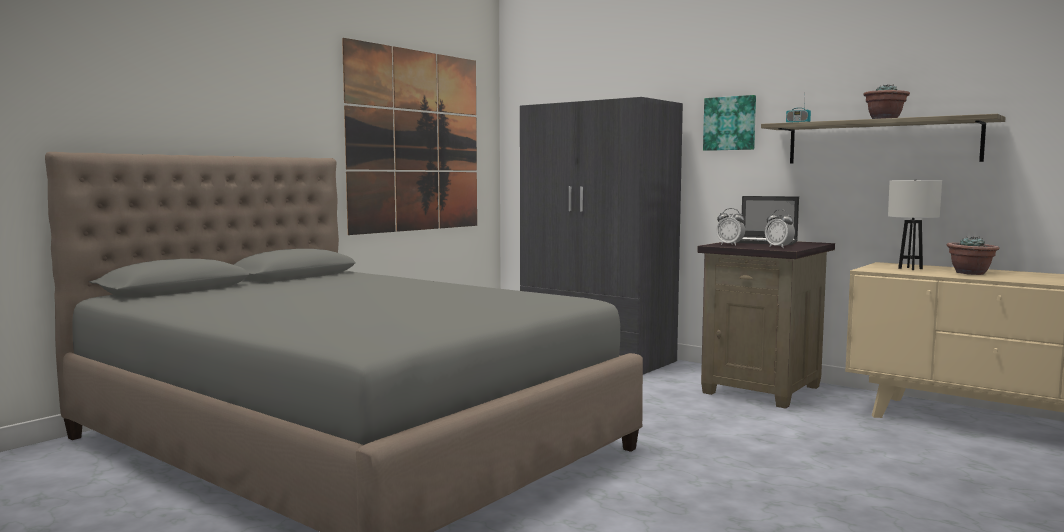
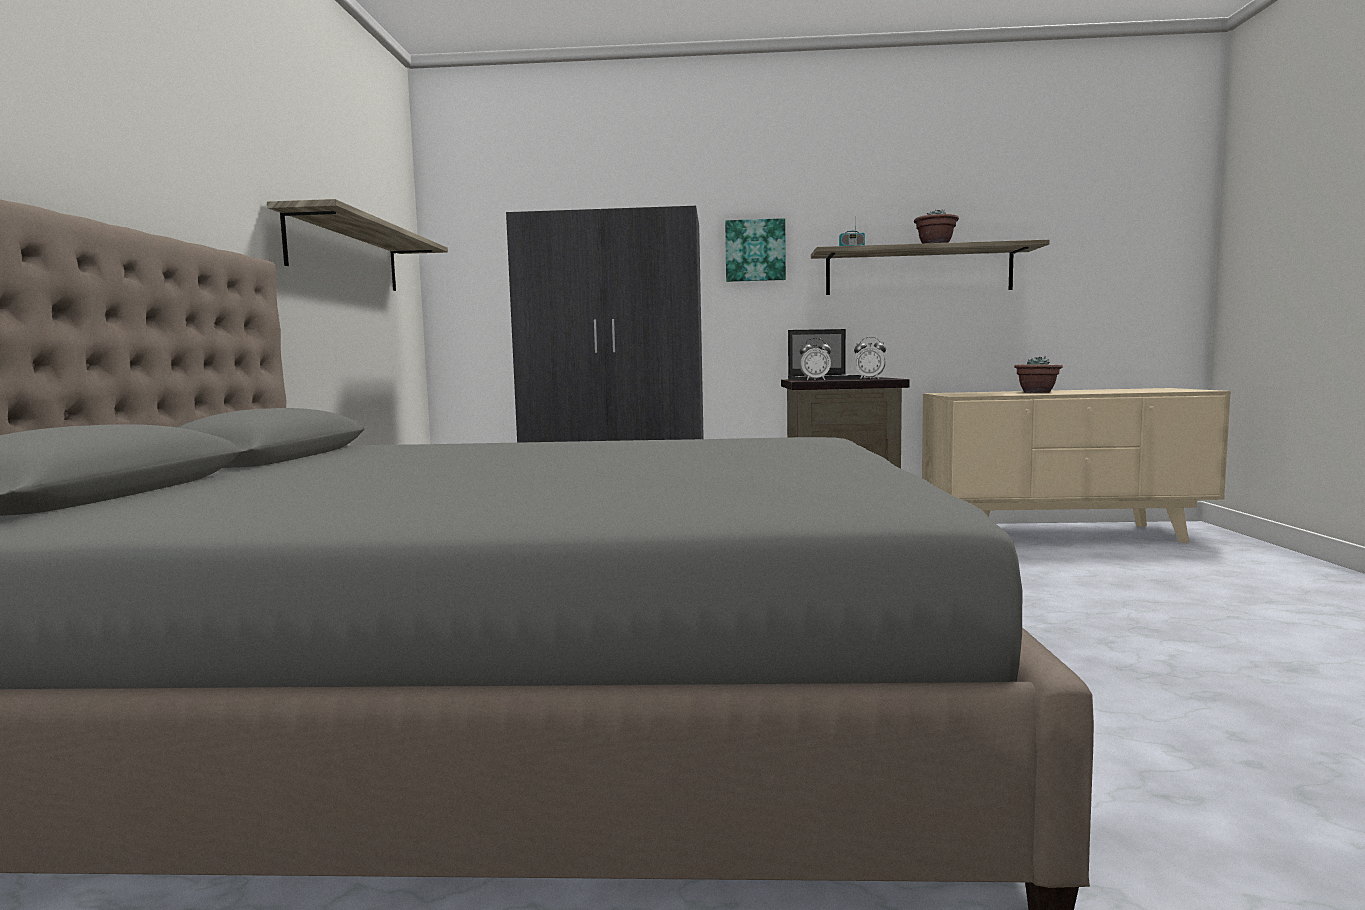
camera: 35 degrees left, 0 degrees up
(416, 141) = (345, 254): picture -> shelf
(910, 268) = (979, 393): white table lamp -> none

